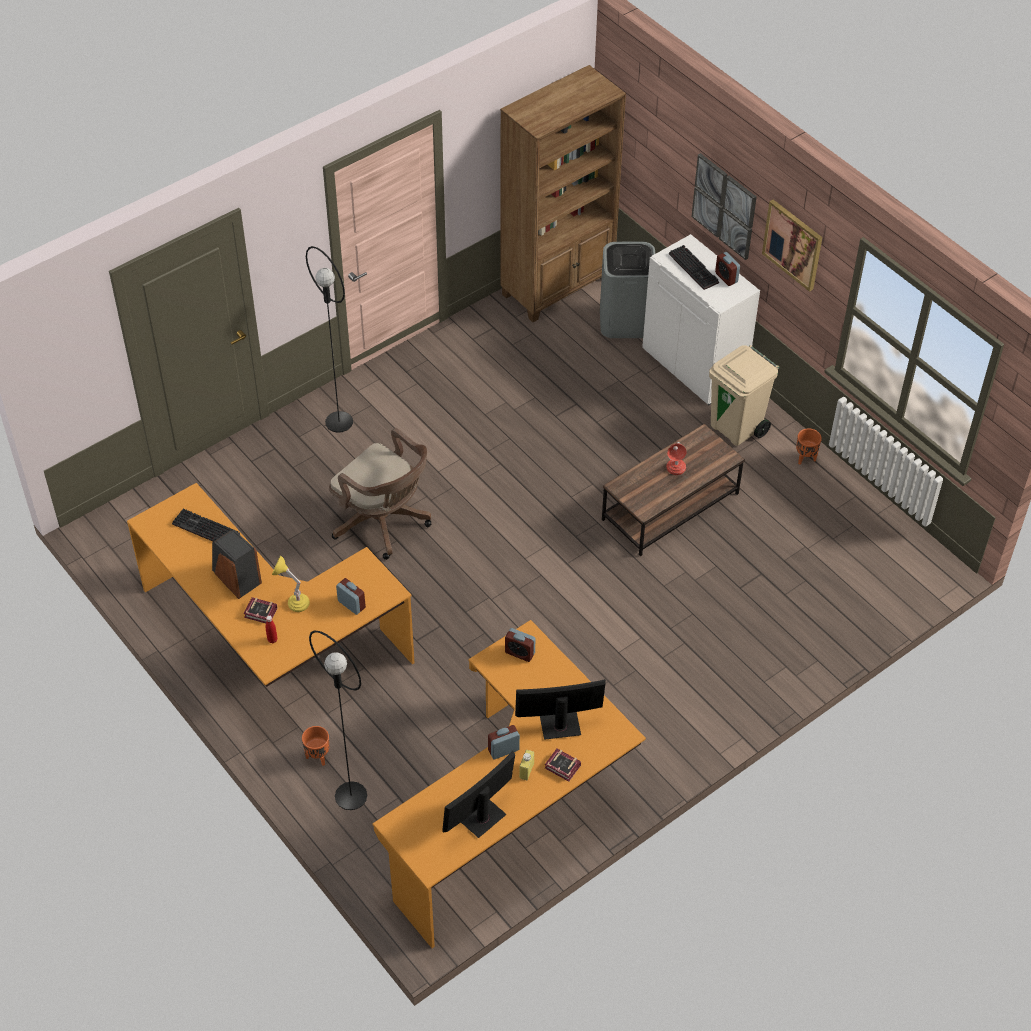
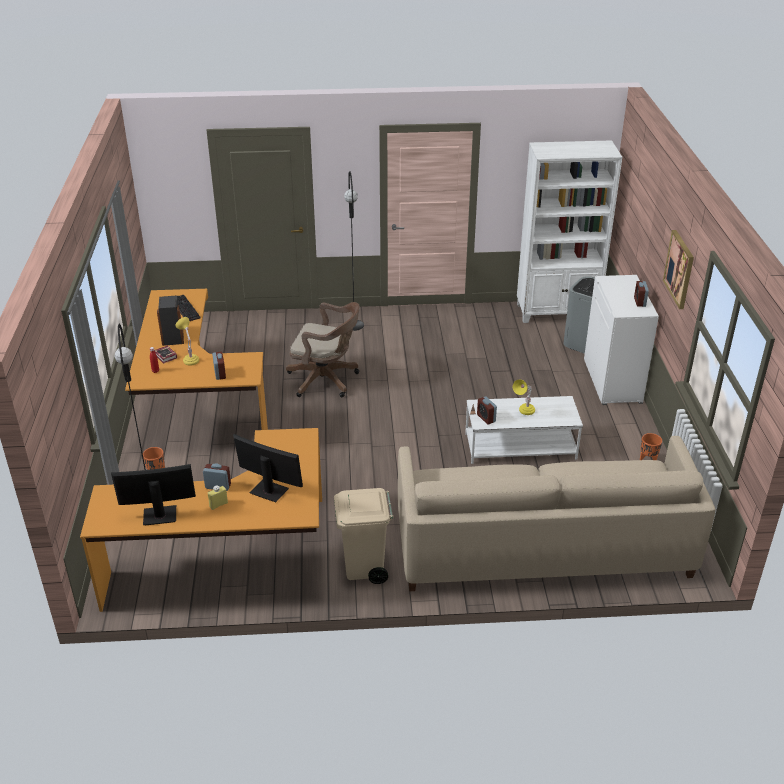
camera: 35 degrees right, 15 degrees down
(384, 523) = (326, 380): brown office chair -> brown office chair turned 60 degrees counterclockwise
(520, 653) = (290, 441): alarm clock -> alarm clock (486, 418)
(558, 287) = (557, 312): brown bookcase -> white bookcase
(563, 768) = (243, 515): book -> none
(670, 507) = (520, 446): brown coffee table -> white coffee table
(675, 472) = (523, 412): red table lamp -> yellow table lamp
(695, 268) = (621, 291): keyboard -> none
(724, 206) = (654, 245): picture -> none
(736, 428) = (611, 424): beige trash can -> beige trash can (364, 567)
(787, 621) = (542, 546): none -> beige sofa

